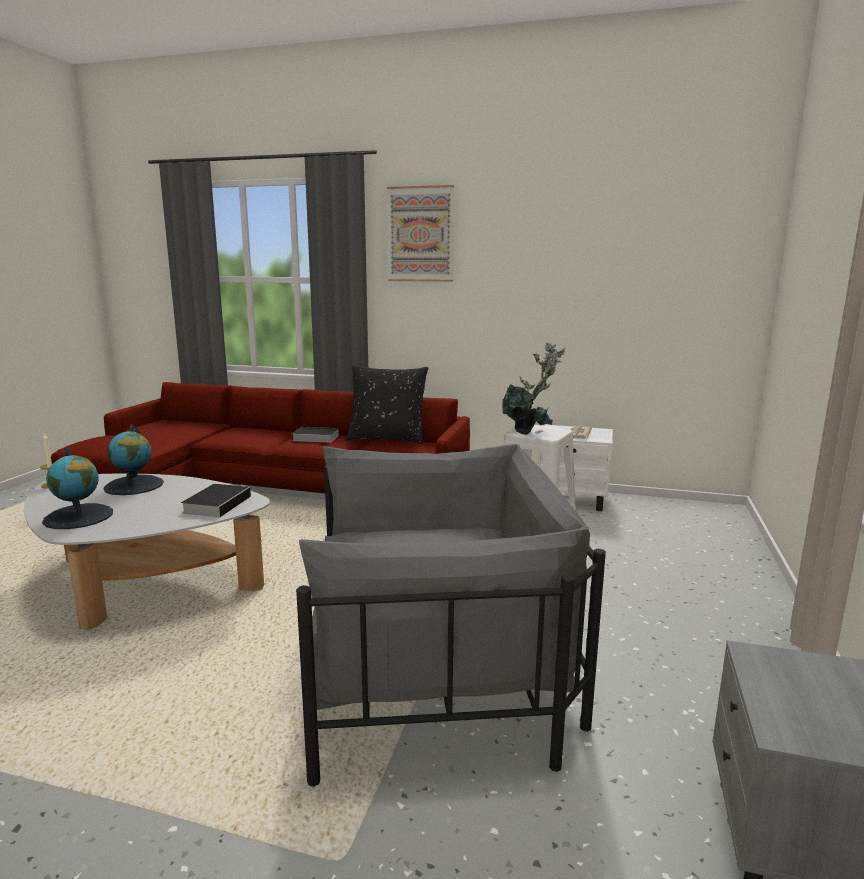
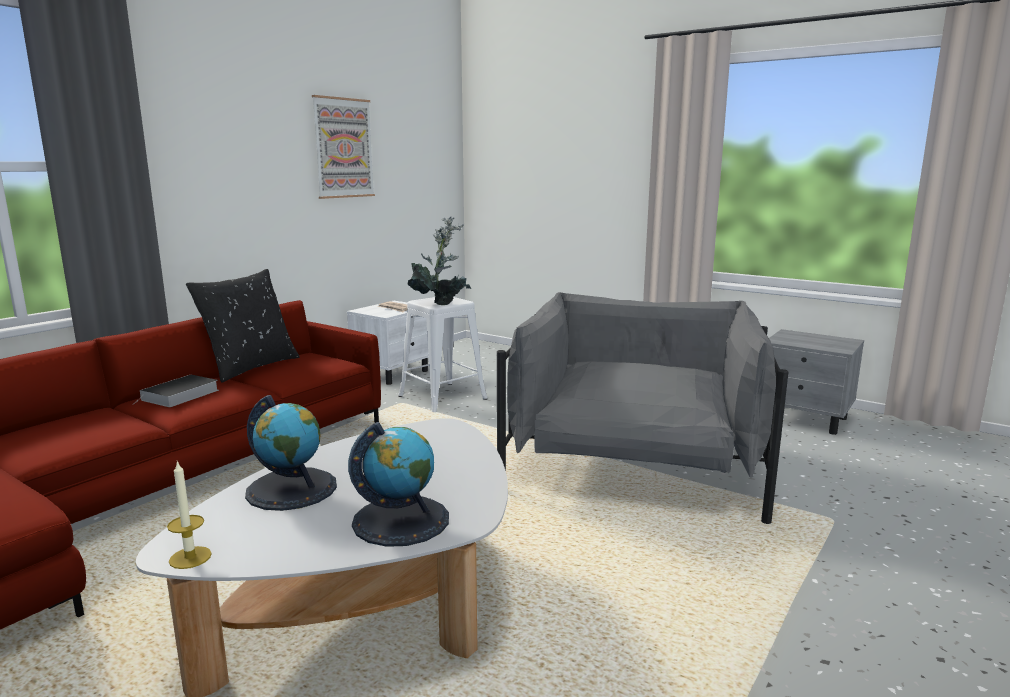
camera: 70 degrees left, 0 degrees up
(218, 504) = (433, 440): book -> none
(420, 234) = (193, 104): picture -> picture (343, 148)

